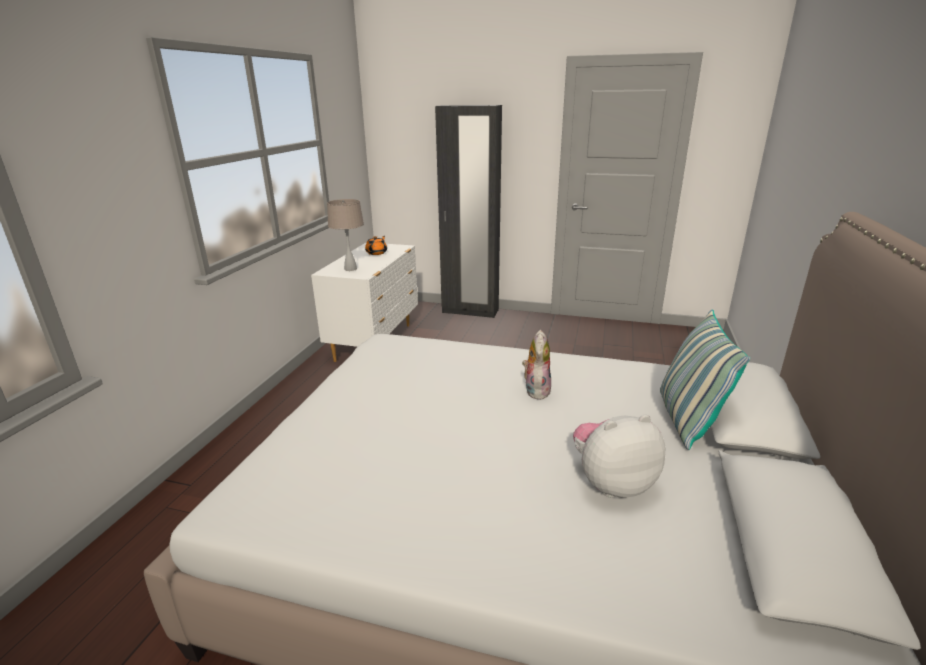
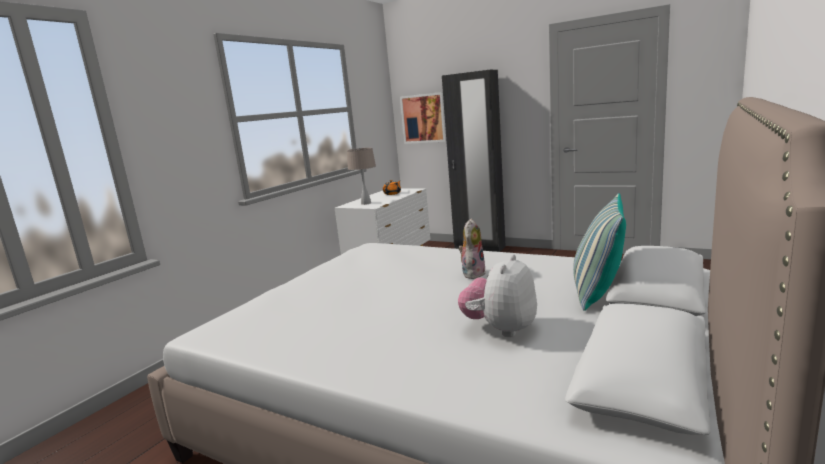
camera: 15 degrees right, 10 degrees down
(406, 155) = (423, 118): none -> picture
(611, 483) = (500, 329): plush toy -> plush toy turned 60 degrees counterclockwise

